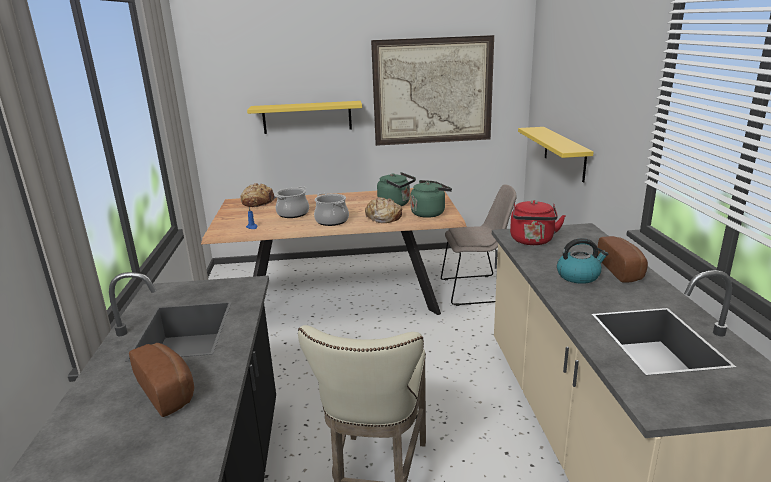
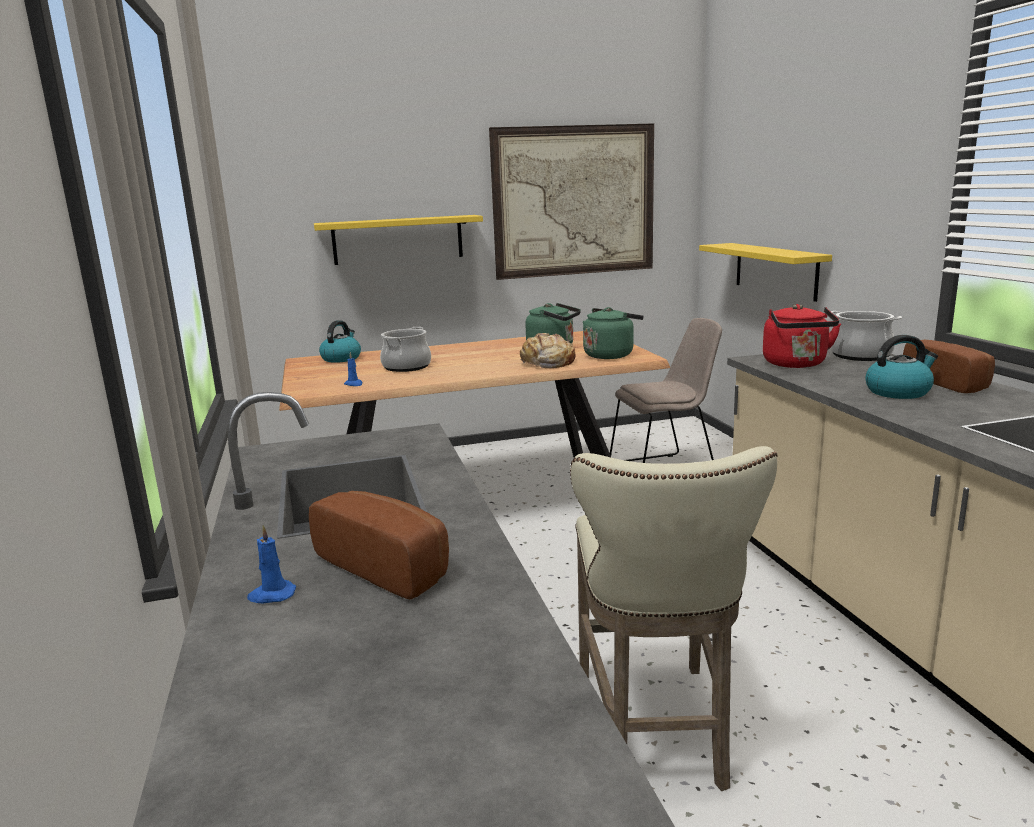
camera: 10 degrees left, 5 degrees down
(98, 403) = (271, 595): none -> blue candle
(258, 202) = (341, 358): bread -> kettle
(332, 221) = (473, 370): cooking pot -> cooking pot (860, 355)

